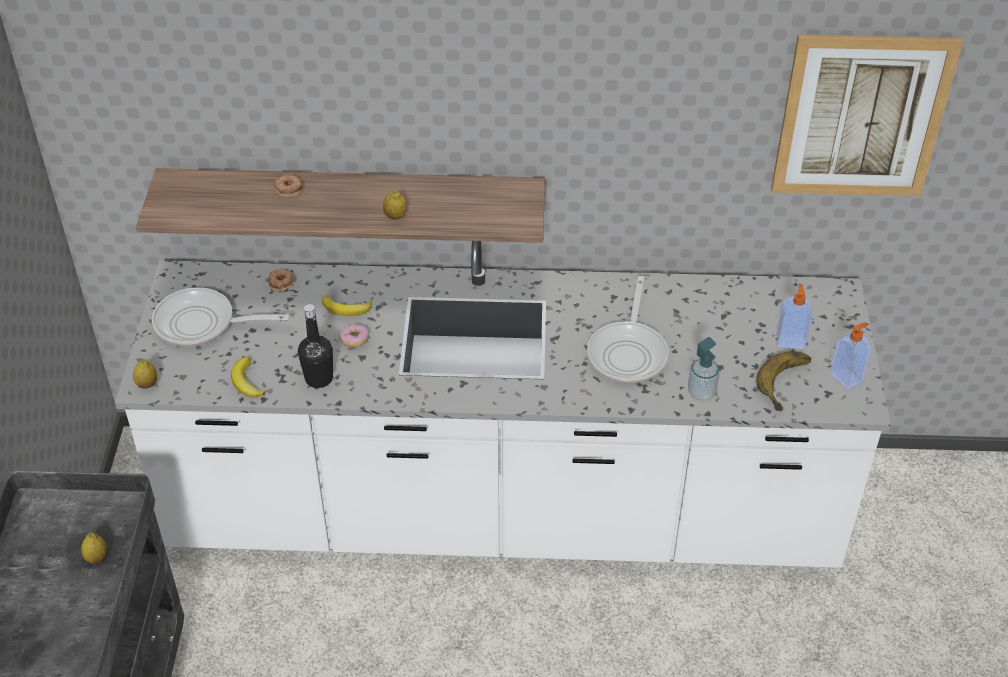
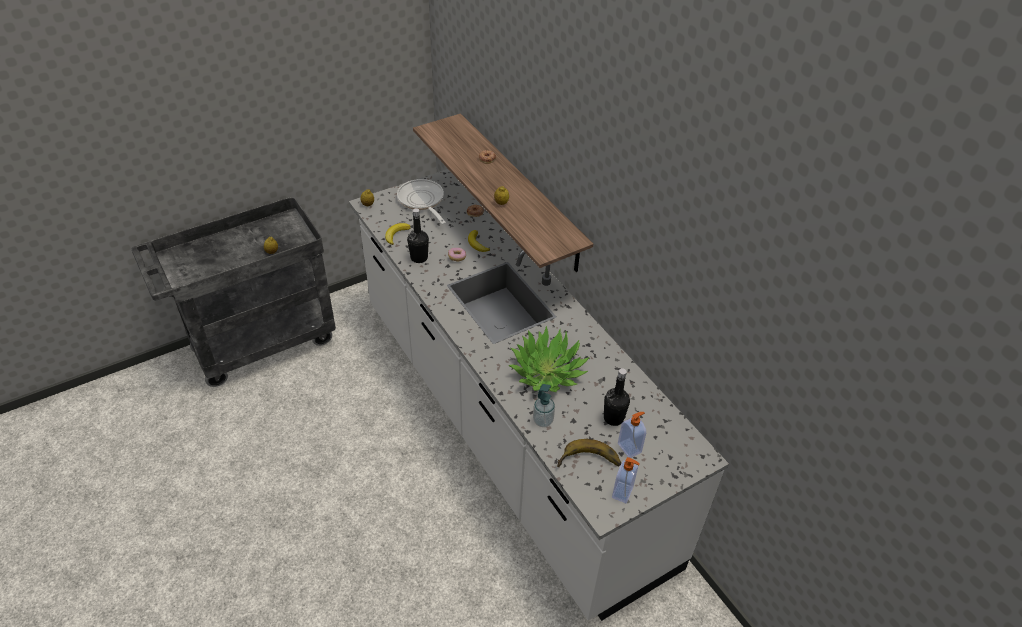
camera: 55 degrees right, 0 degrees up
(628, 352) = (547, 371): frying pan -> potted plant
(740, 332) = (613, 418): none -> black bottle
(861, 116) = (753, 338): picture -> none

